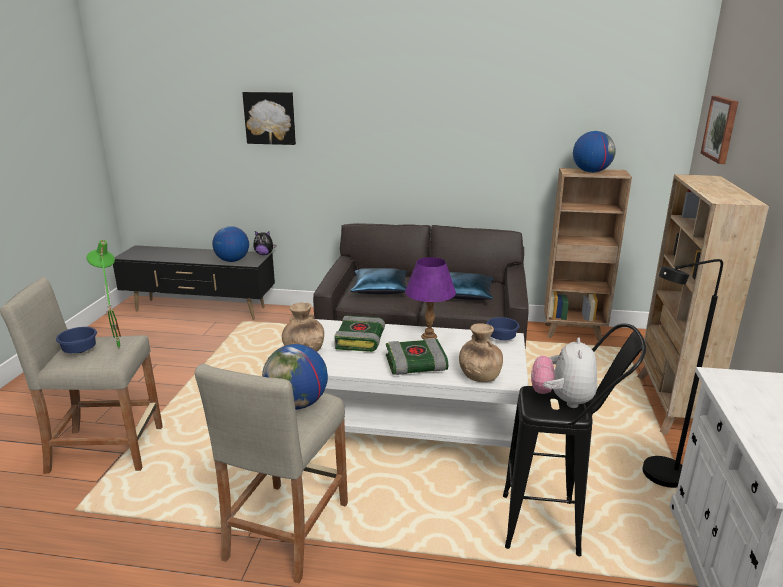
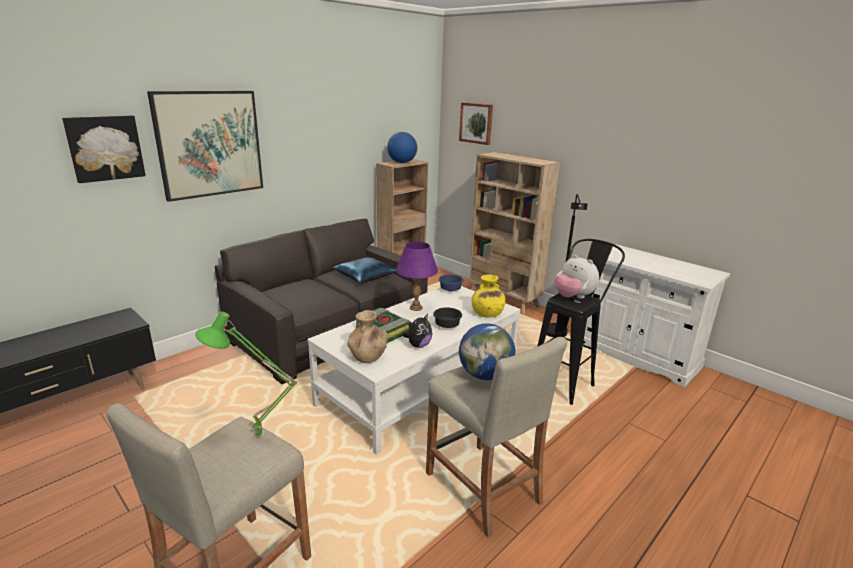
camera: 55 degrees left, 0 degrees up
(78, 351) = (216, 468): blue bowl -> none
(232, 260) = (101, 331): globe -> none
(264, 254) = (126, 311): plush toy -> plush toy (418, 345)
(355, 123) = (209, 144): none -> picture
(380, 289) = (304, 296): blue pillow -> none
(415, 365) = (447, 326): book -> black bowl
(479, 376) = (487, 314): brown vase -> yellow vase

